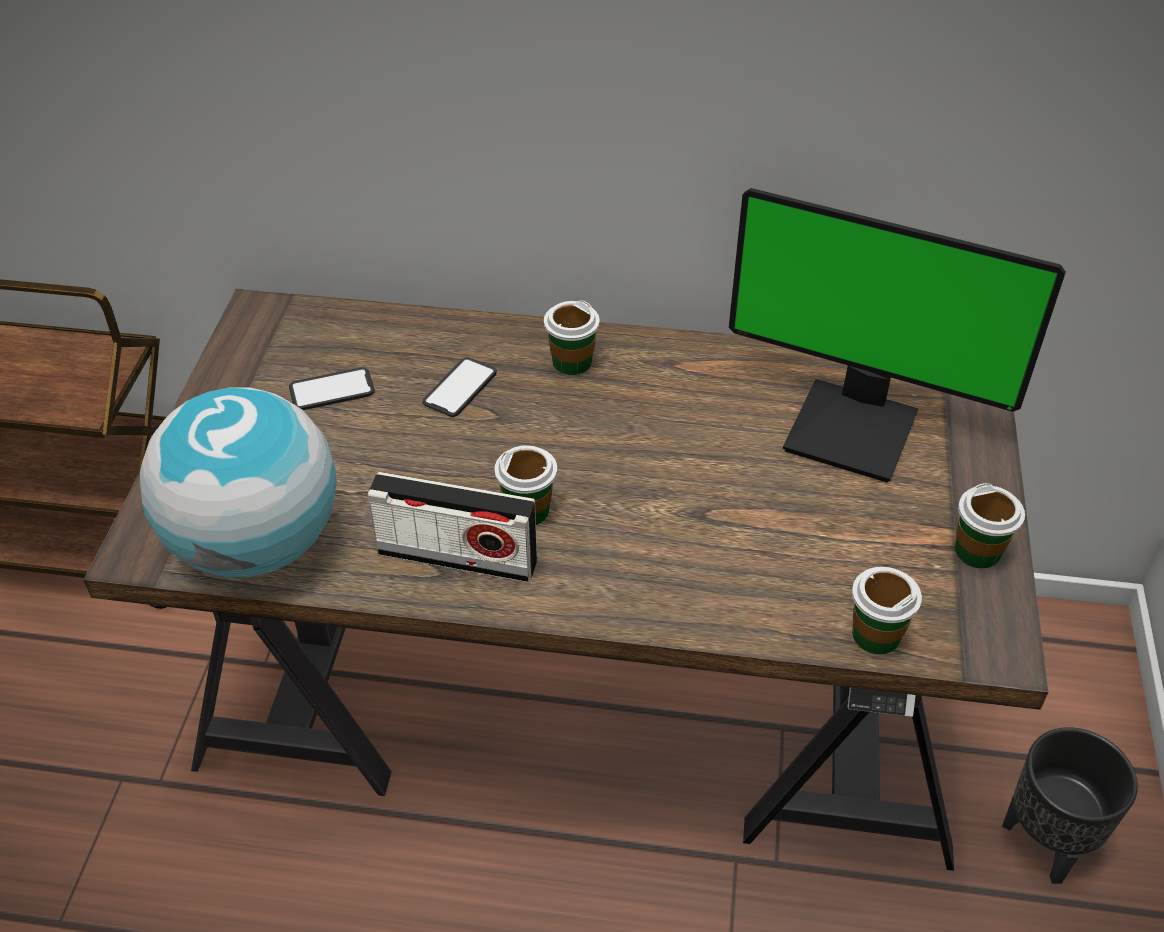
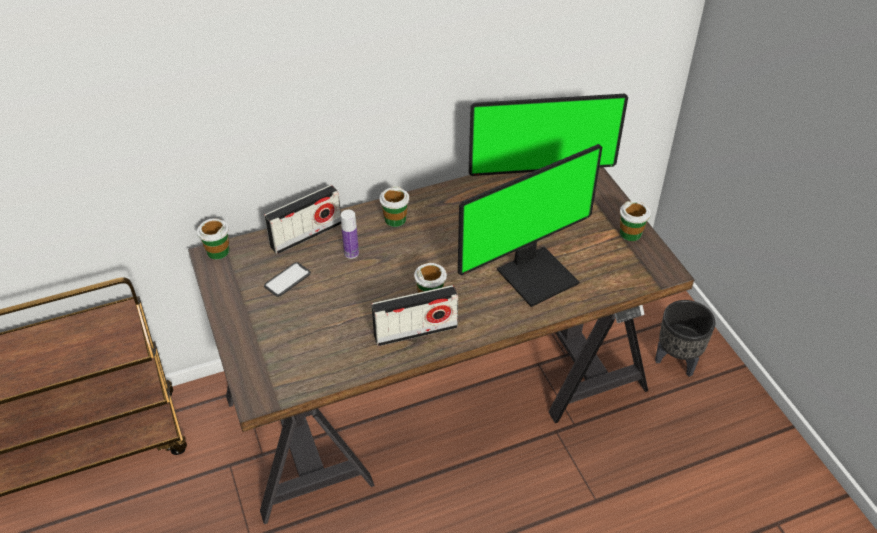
camera: 30 degrees left, 0 degrees up
(256, 543) = (314, 367): globe -> none
(416, 333) = (306, 235): none -> radio
(460, 388) = (351, 253): phone -> bottle
(738, 550) = (536, 274): none -> monitor
(875, 634) = (616, 285): cup -> cup (218, 251)

